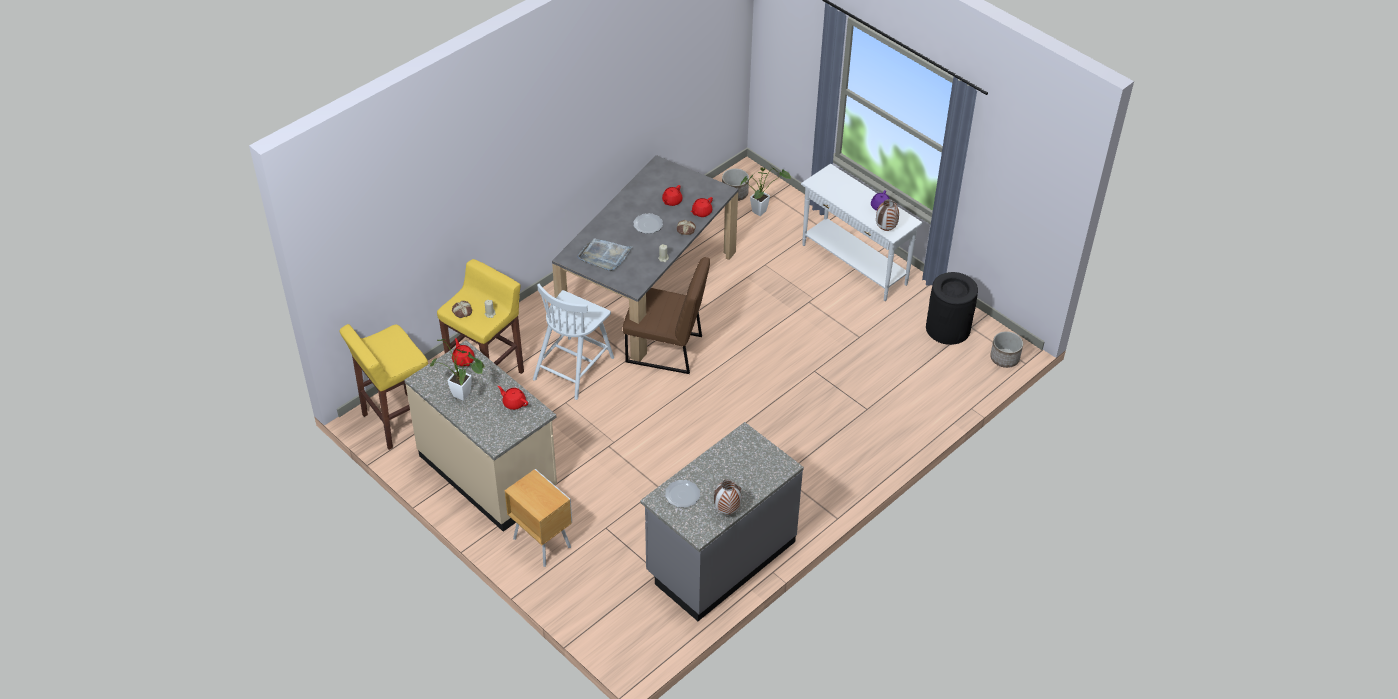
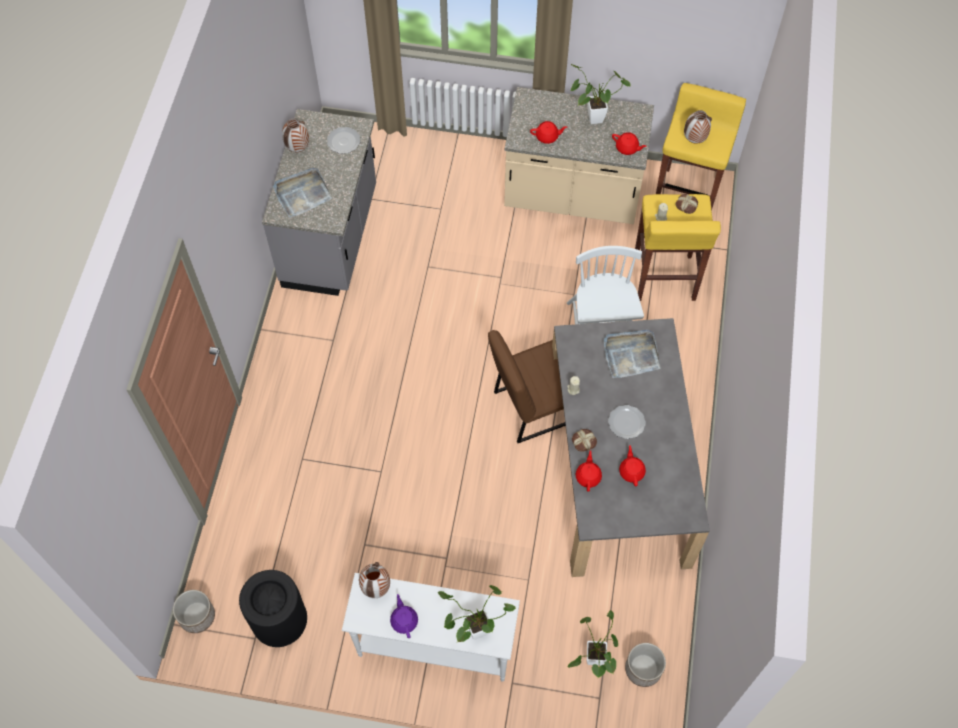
camera: 145 degrees right, 15 degrees up
(400, 350) = (694, 140): none -> vase
(541, 542) = (479, 170): brown nightstand -> none
(753, 470) = (302, 194): none -> grey tray
(842, 183) = (473, 632): none -> potted plant

